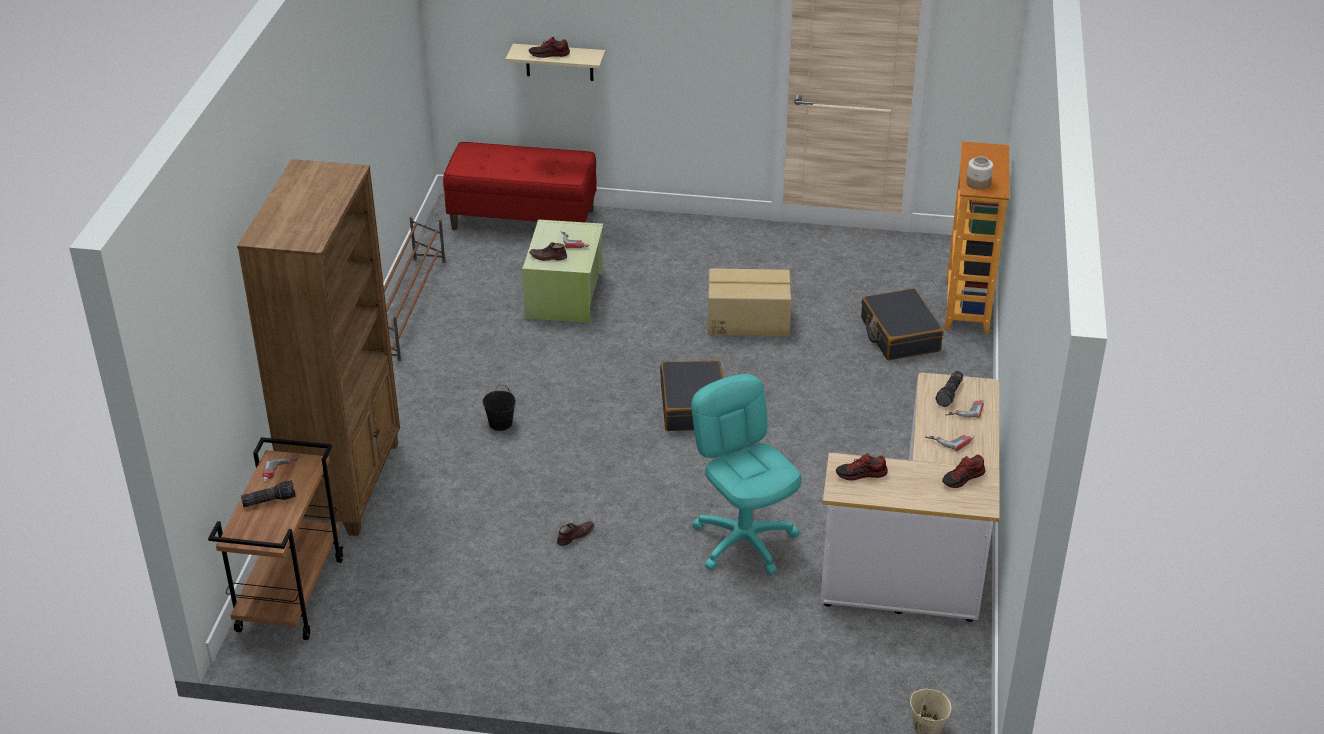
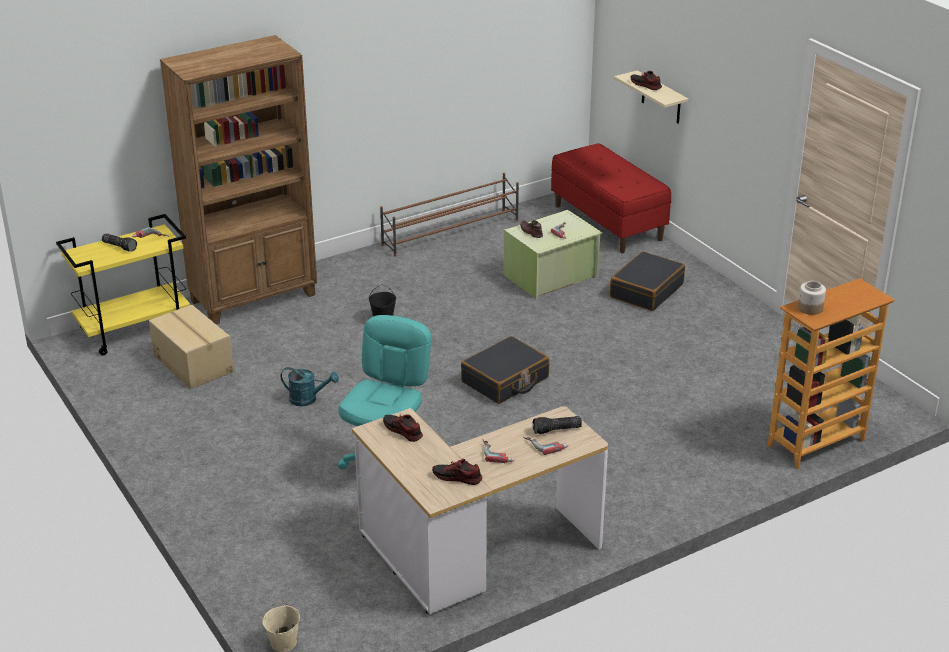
camera: 50 degrees right, 5 degrees down
(290, 594) = (135, 330): brown cart -> yellow cart
(575, 535) = (308, 399): brown shoe -> turquoise watering can
(747, 320) = (638, 356): cardboard box -> cardboard box (194, 363)
(899, 335) = (726, 428): black suitcase -> black suitcase (646, 290)

